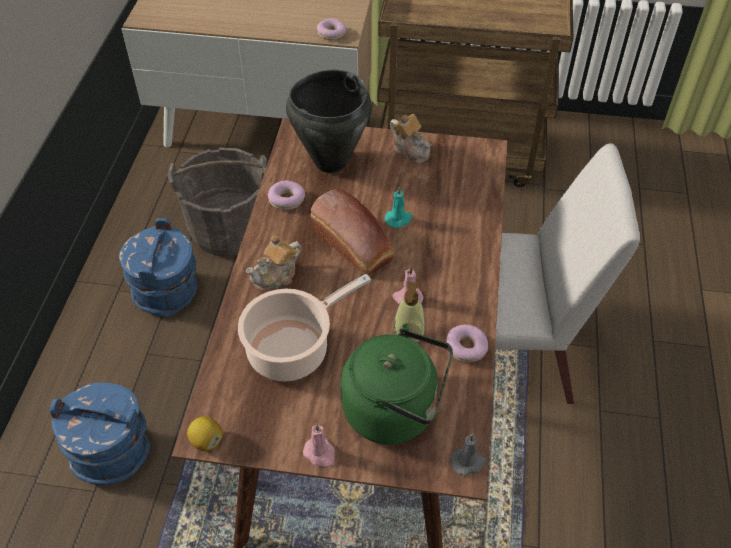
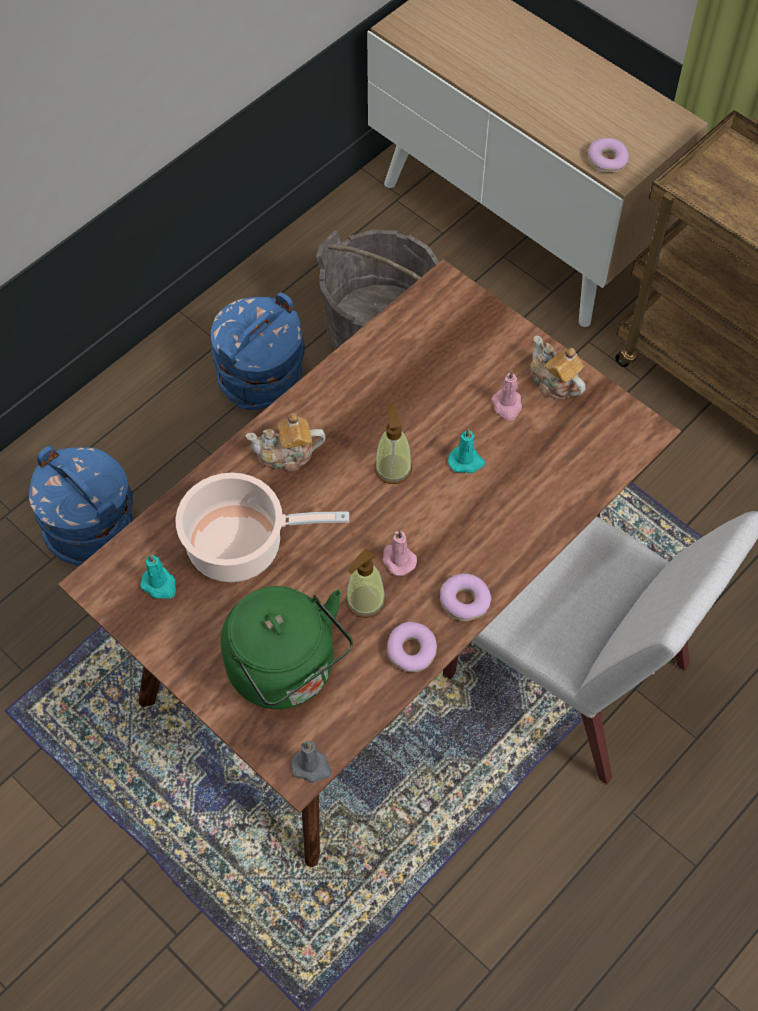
camera: 35 degrees right, 10 degrees up
(206, 441) = (96, 589): lemon -> none
(254, 409) = (160, 585): none -> turquoise candle
(287, 200) = (367, 368): donut -> donut (464, 601)
(320, 454) = (185, 668): pink candle -> pink candle (507, 406)
(330, 162) = (450, 346): black cooking pot -> none
(355, 247) = (393, 468): bread -> soap dispenser
(411, 150) = (553, 381): teapot -> teapot turned 150 degrees clockwise

